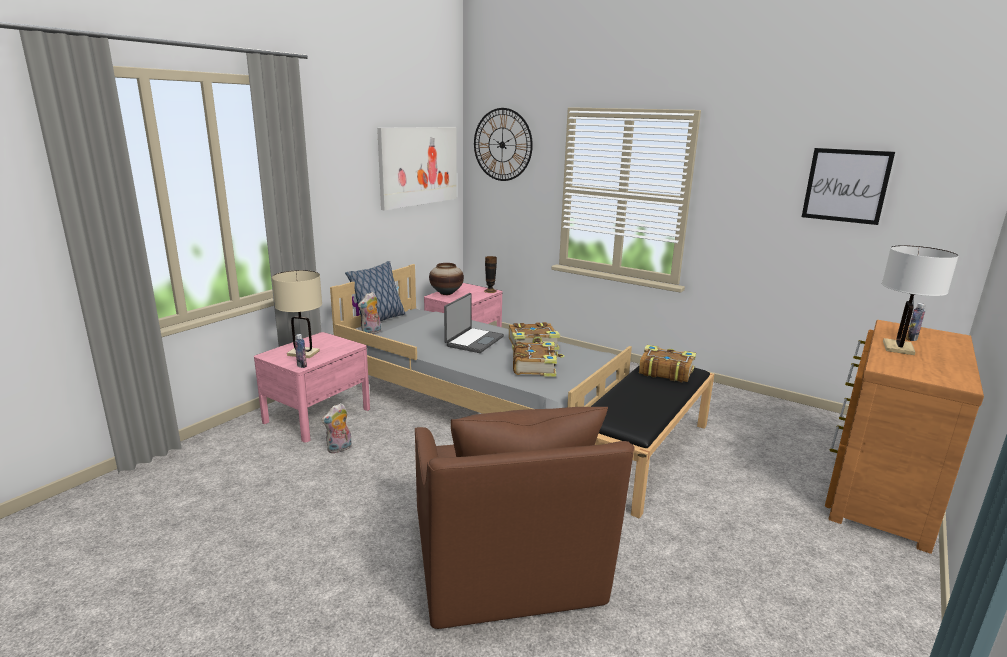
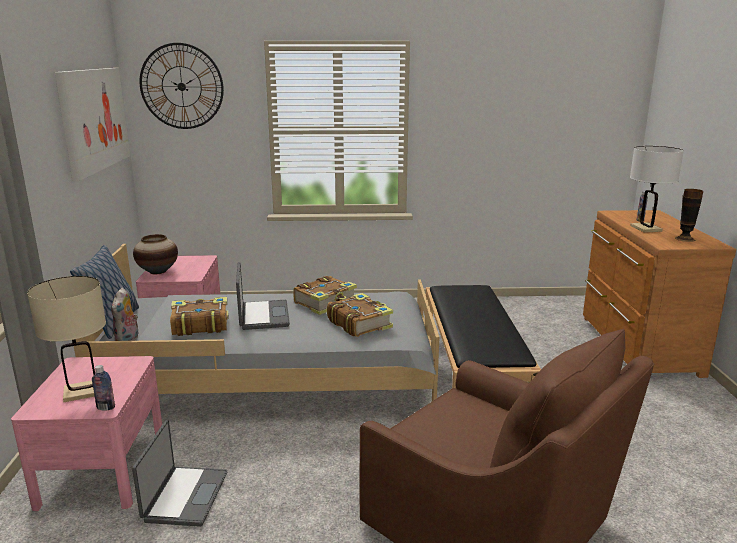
camera: 35 degrees left, 0 degrees up
(339, 449) = (184, 496): plush toy -> laptop
(490, 291) = (204, 258): vase -> vase (685, 239)
(665, 371) = (463, 295): book -> book (199, 325)
(846, 185) = (540, 103): picture -> none

